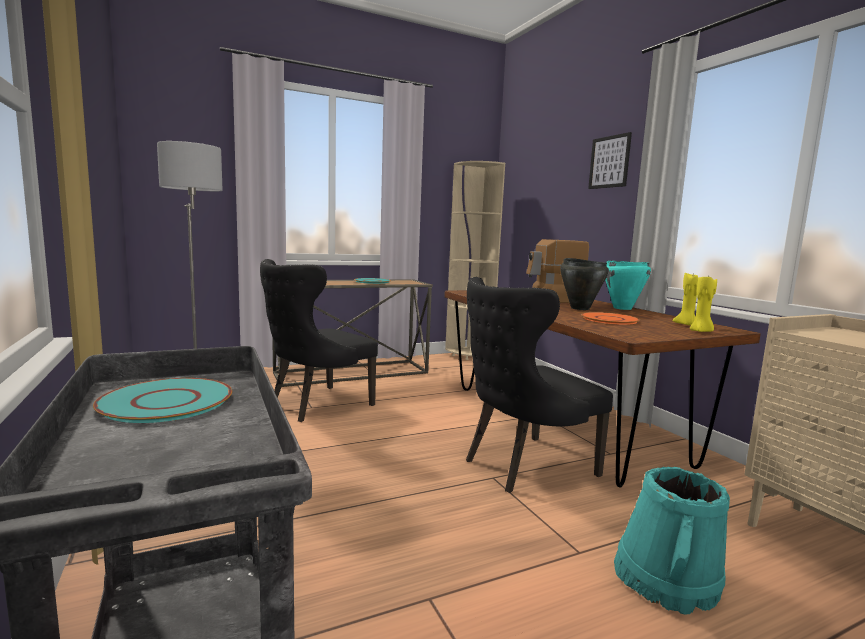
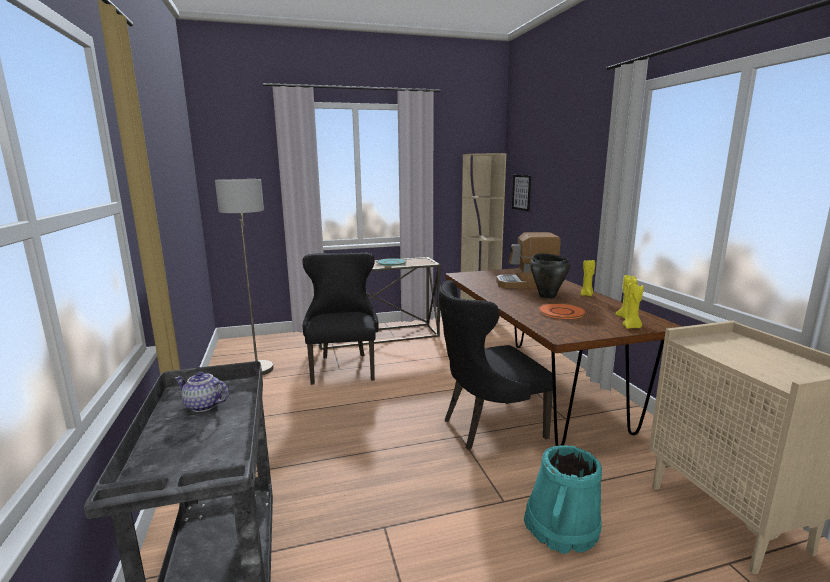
camera: 10 degrees right, 5 degrees up
(167, 402) = (203, 406): turquoise plate -> teapot
(316, 405) = (343, 367): black chair -> black chair turned 120 degrees clockwise
(609, 162) = (586, 161): picture -> picture (521, 192)
(622, 308) = (586, 295): turquoise cooking pot -> yellow candle

